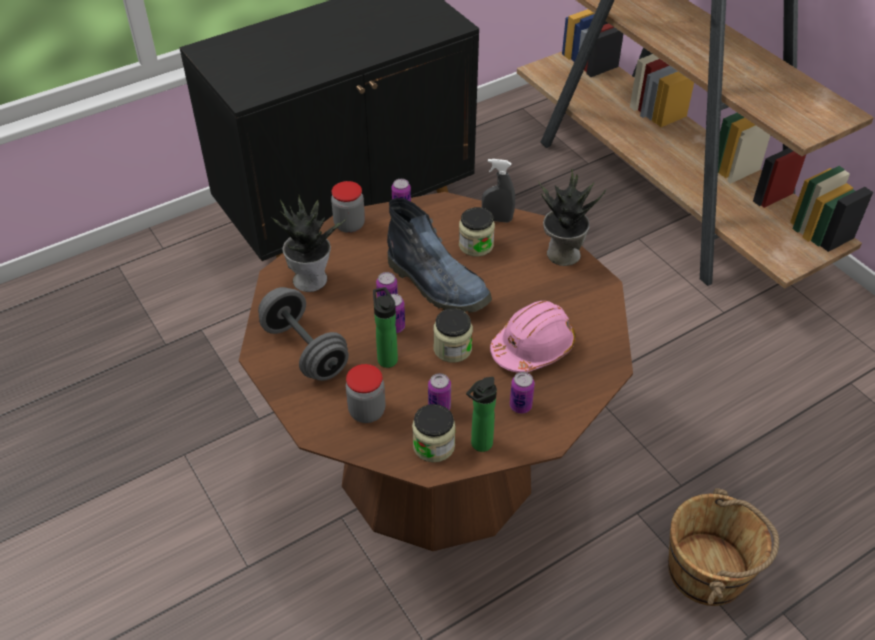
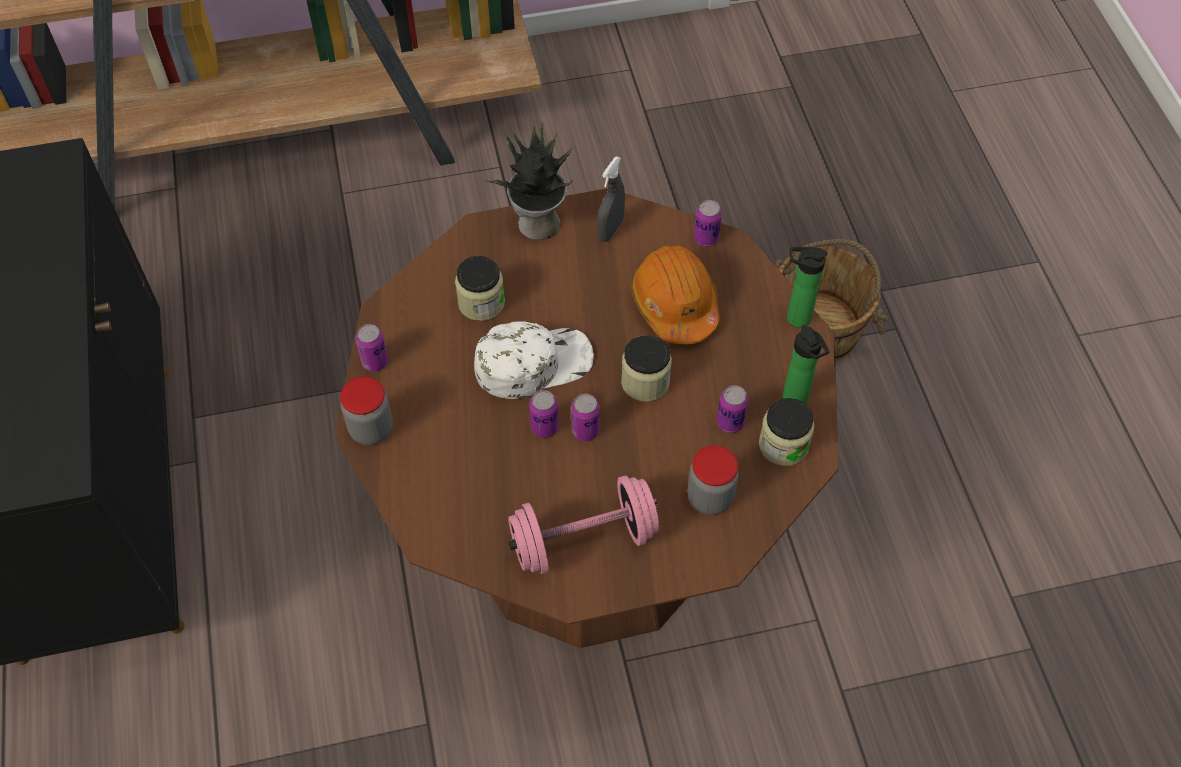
camera: 70 degrees left, 10 degrees up
(305, 350) = (583, 540): grey dumbbell -> pink dumbbell
(311, 278) = (455, 501): potted plant -> none
(386, 358) = (632, 453): bottle -> bottle (794, 318)
(439, 285) = (533, 363): boot -> white cap
(497, 219) = (445, 266): grey spray bottle -> grey spray bottle (610, 230)
(520, 406) = (755, 345): can -> can (706, 238)
(533, 347) = (675, 304): pink hard hat -> orange hard hat

